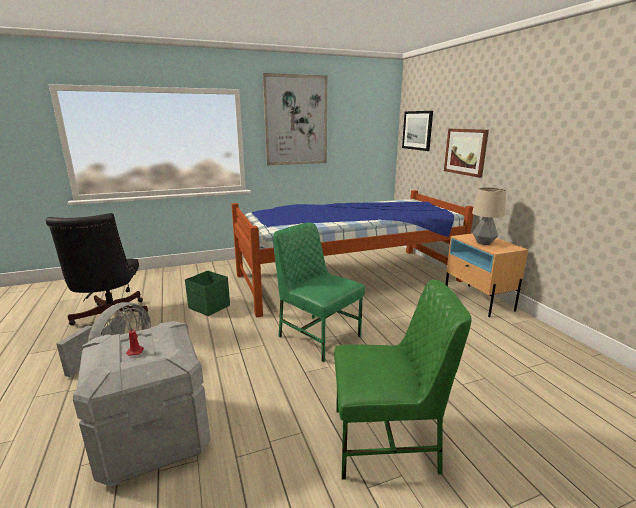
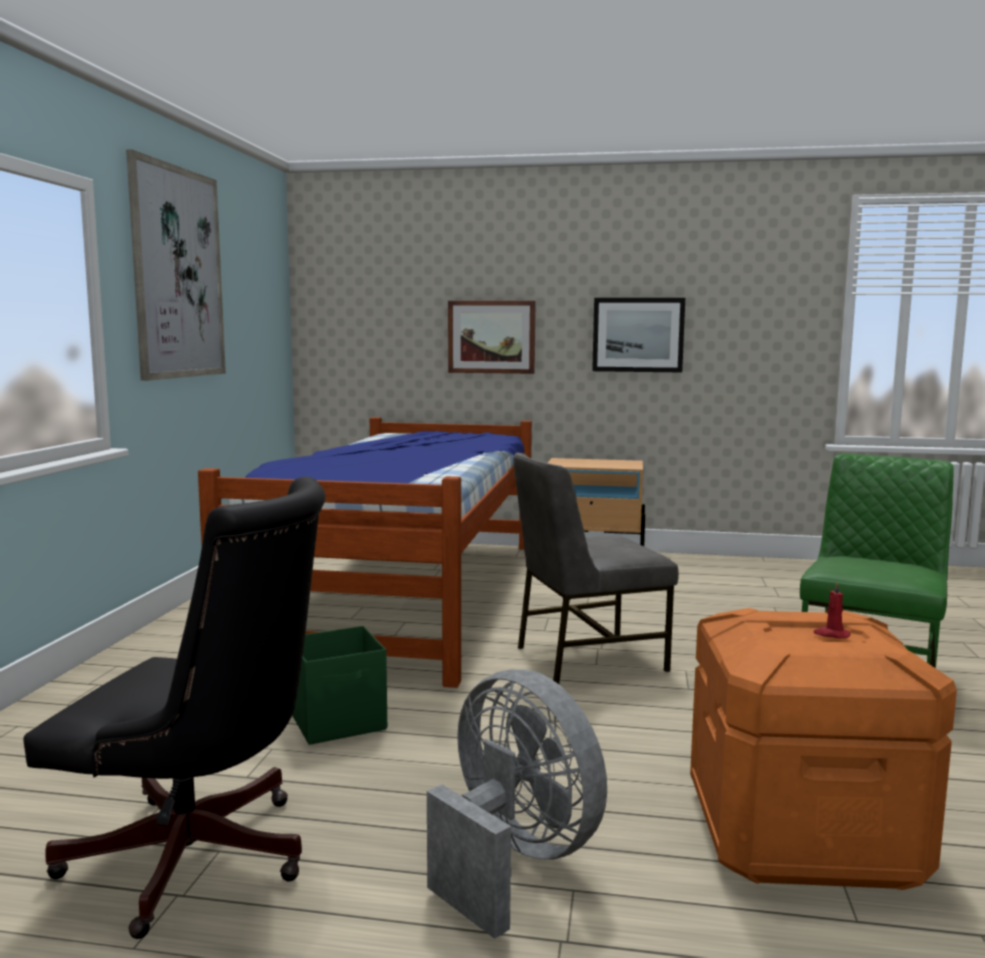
camera: 60 degrees left, 10 degrees down
(154, 437) = (802, 834): grey storage box -> orange storage box
(317, 336) = (587, 658): green chair -> grey chair
(417, 130) = (356, 306): picture -> picture (638, 335)
(484, 243) = (597, 464): table lamp -> none

